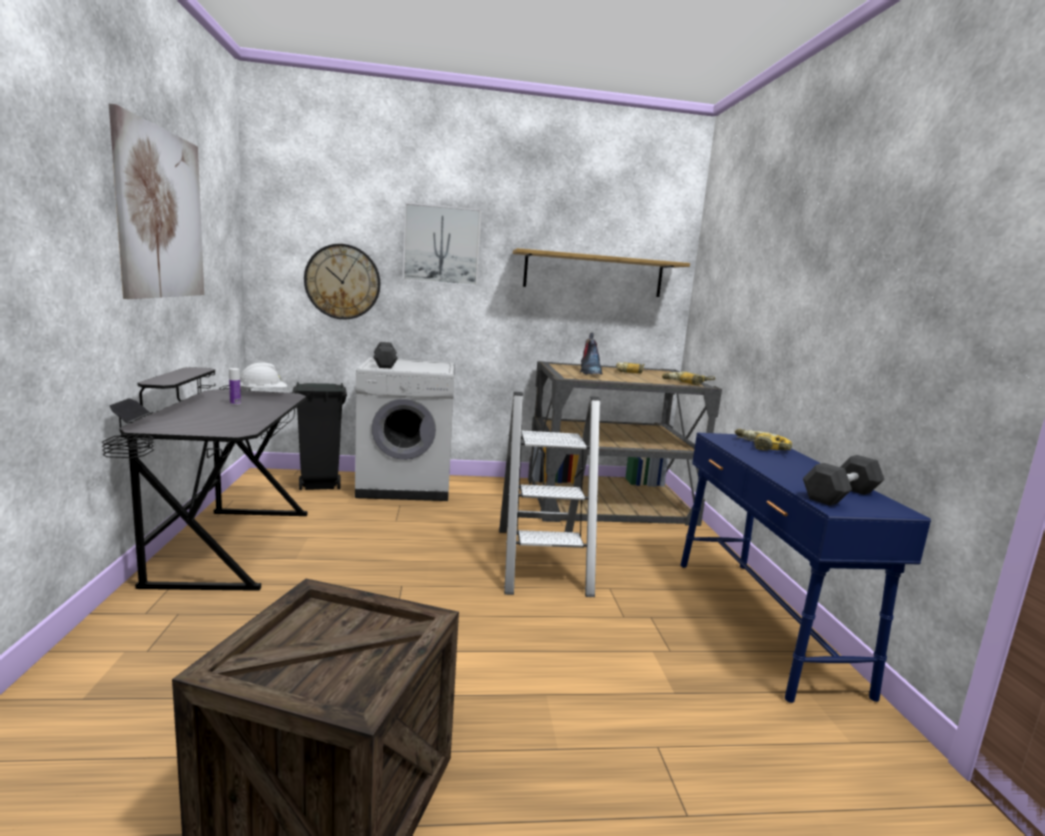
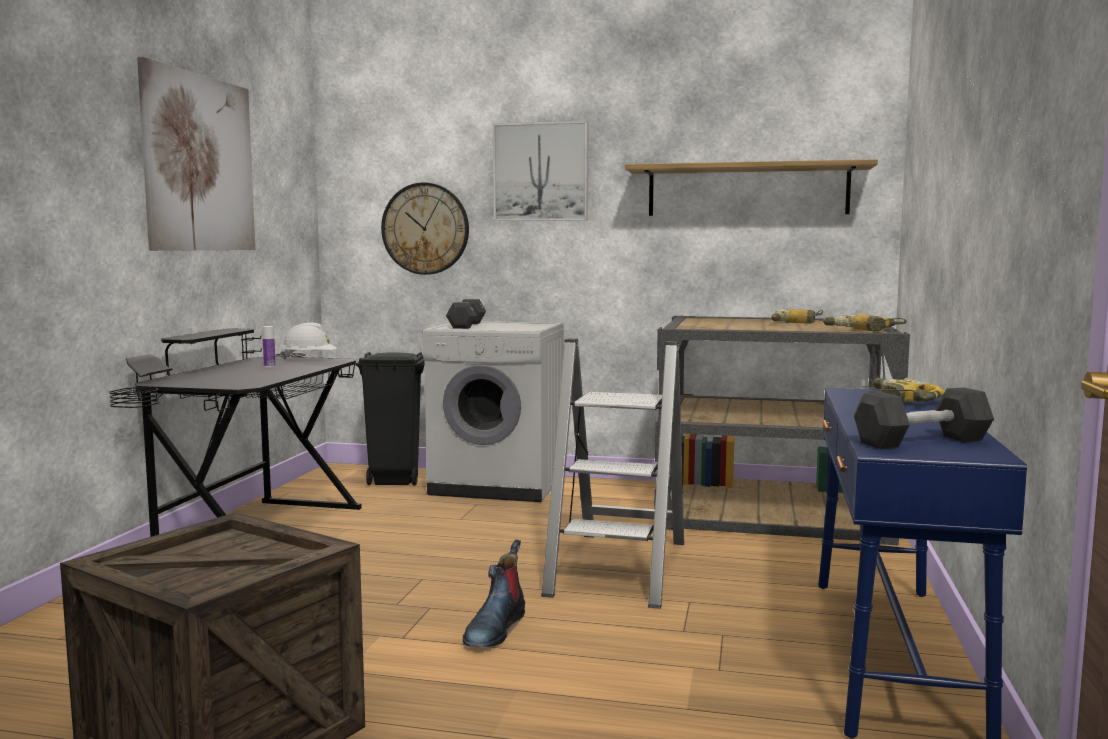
camera: 20 degrees right, 5 degrees down
(589, 372) = (728, 324): boot -> boot (495, 629)

